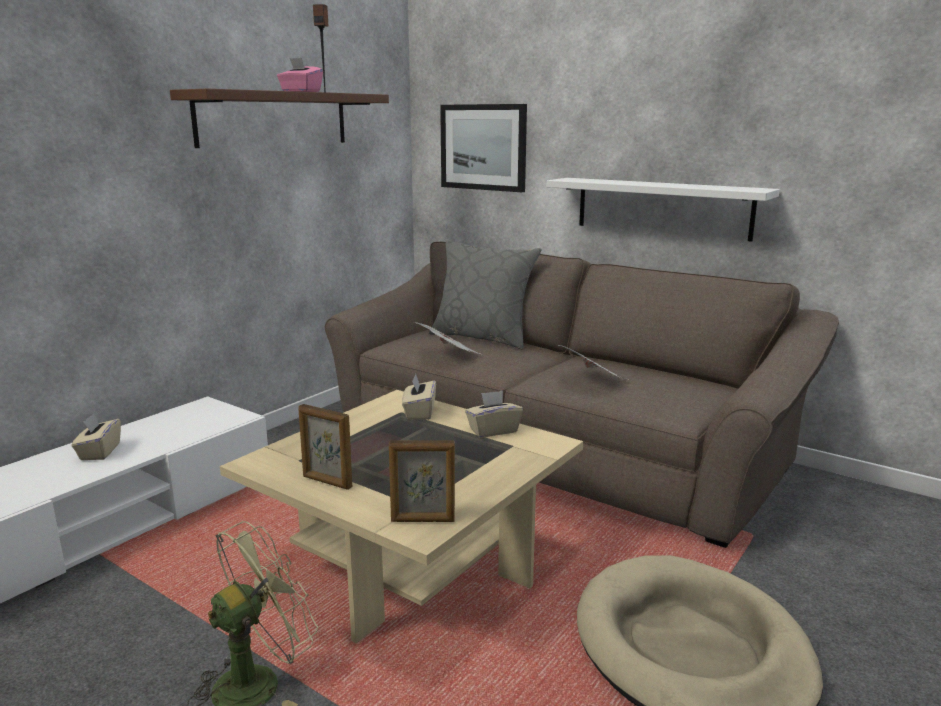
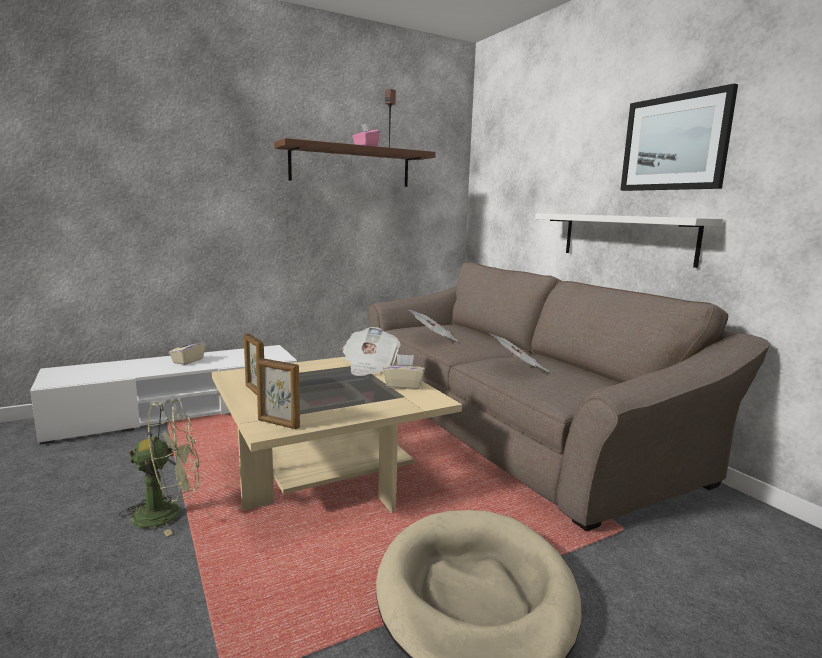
camera: 25 degrees right, 5 degrees down
(419, 412) = (369, 367): beige tissue box -> newspaper
(483, 147) = (508, 193): picture -> picture (674, 143)
(483, 337) = (475, 333): grey pillow -> none

